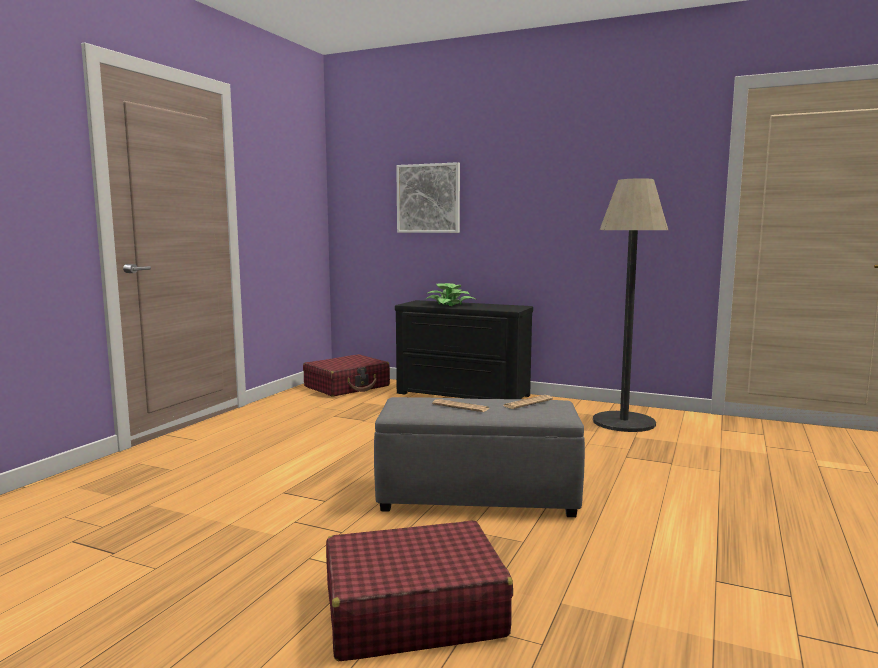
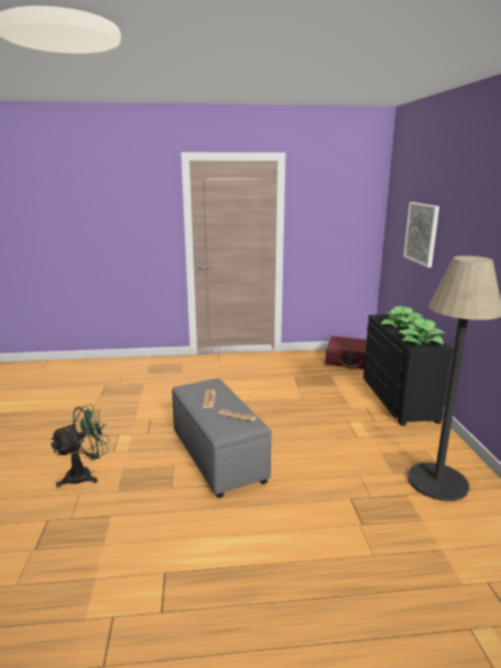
camera: 60 degrees right, 10 degrees up
(412, 611) = (85, 475): red suitcase -> green fan
(499, 307) = (420, 340): none -> potted plant

